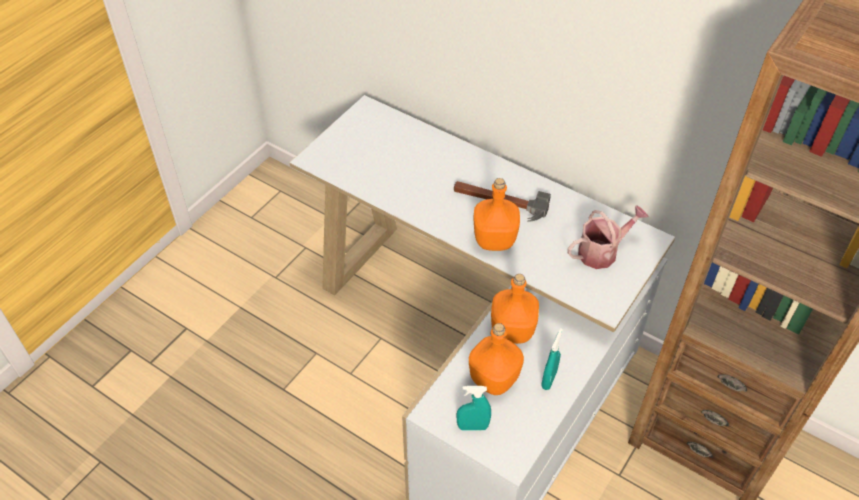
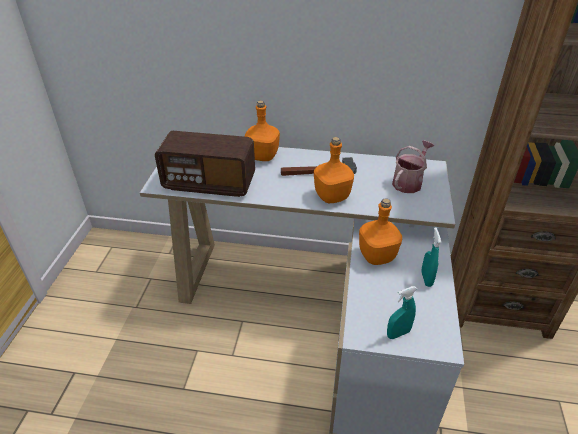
camera: 25 degrees left, 10 degrees down
(368, 175) = (209, 183): none -> radio
(494, 378) = (388, 292): orange bottle -> orange bottle (263, 156)

